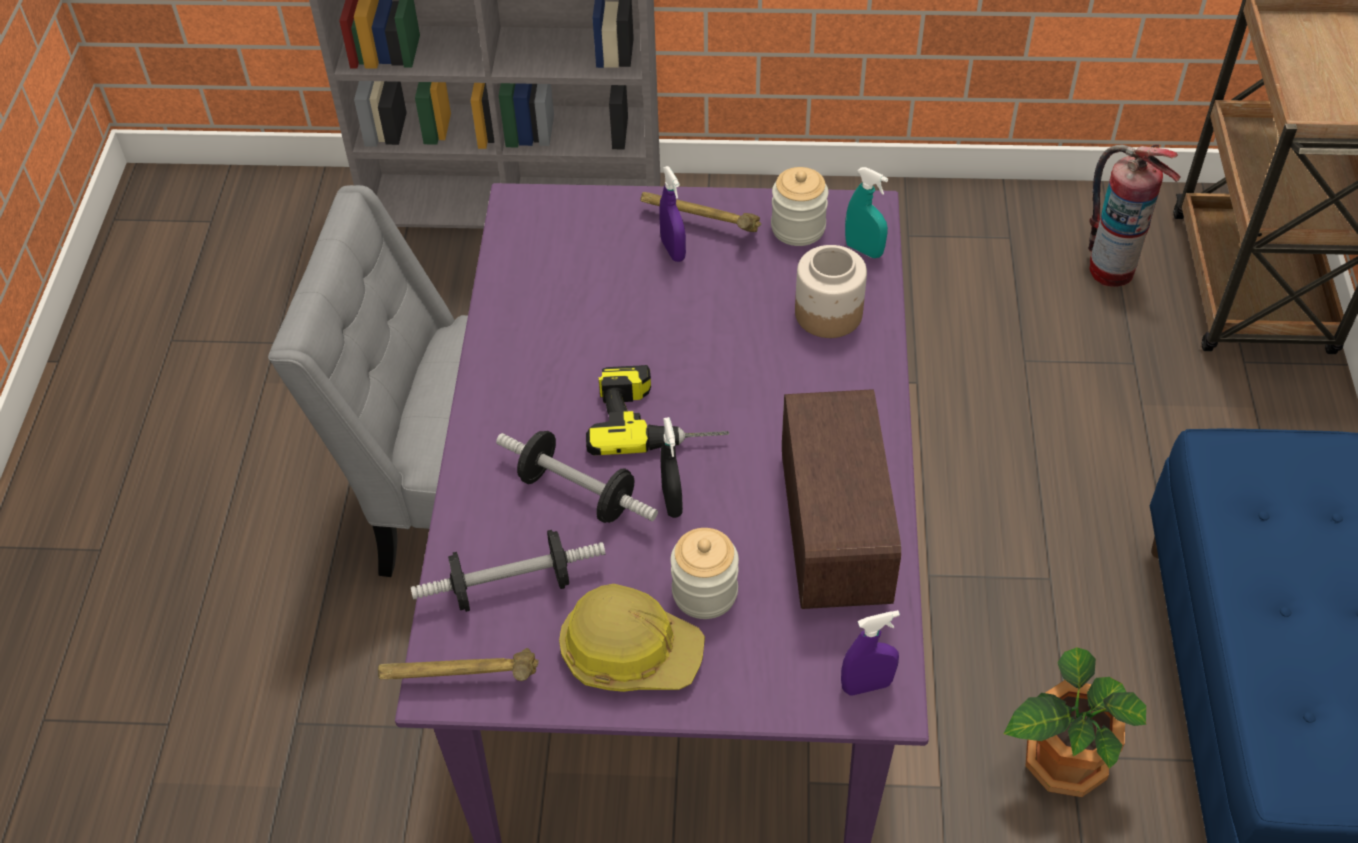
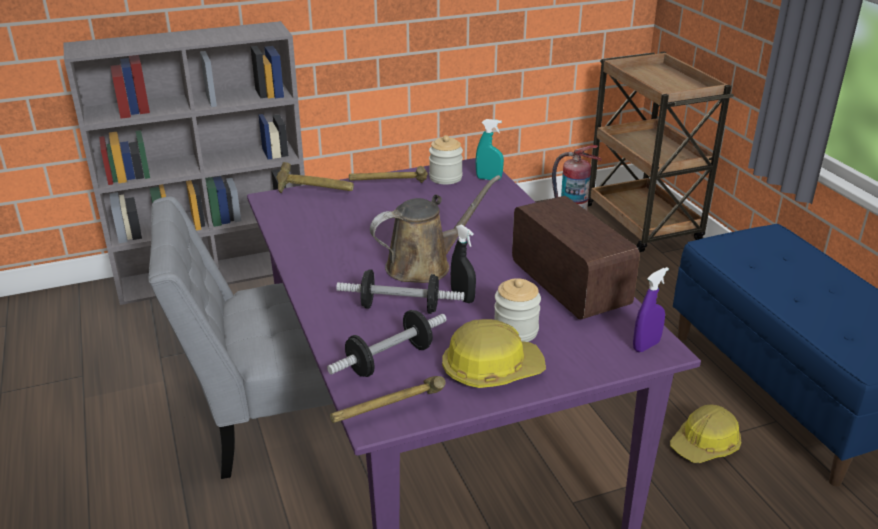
camera: 25 degrees left, 20 degrees down
(587, 208) = (315, 193): none -> hammer
(656, 418) = (424, 265): power drill -> brown watering can
(673, 250) = (380, 199): purple spray bottle -> none
(827, 314) = (489, 205): jar -> none
(1061, 761) = (705, 445): potted plant -> hard hat

